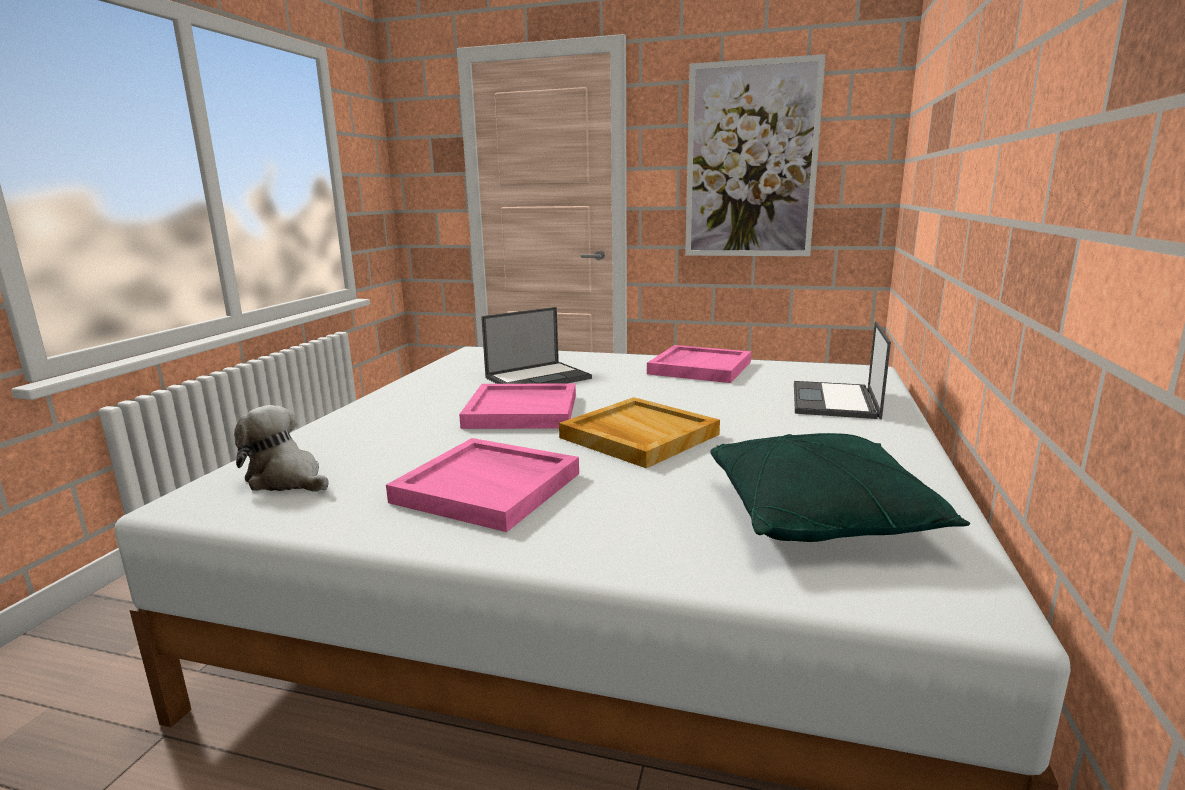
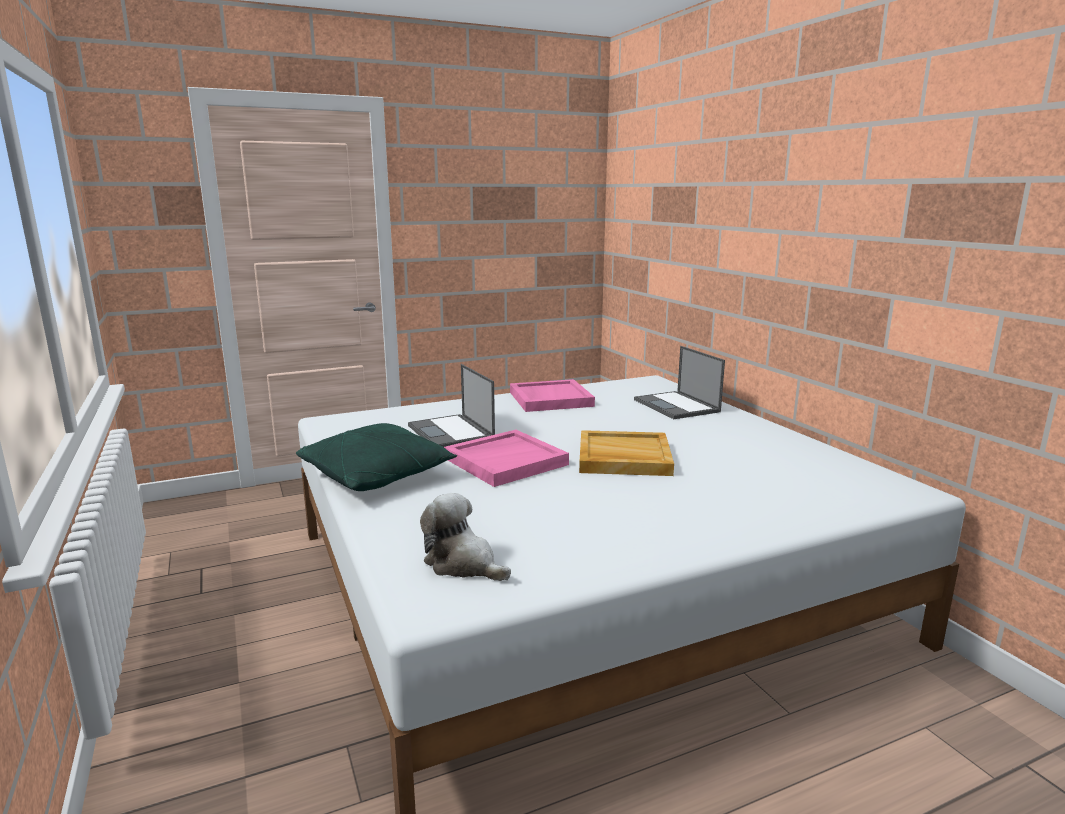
camera: 40 degrees left, 0 degrees up
(287, 480) = (463, 564): plush toy -> plush toy turned 45 degrees clockwise
(489, 487) = (617, 517): pink tray -> none
(539, 378) = (451, 432): laptop -> laptop turned 135 degrees clockwise
(751, 161) = (499, 218): picture -> none
(821, 516) = (800, 474): green pillow -> green pillow (378, 475)

